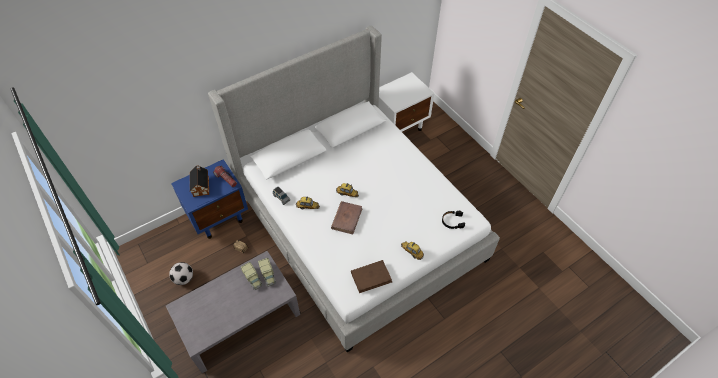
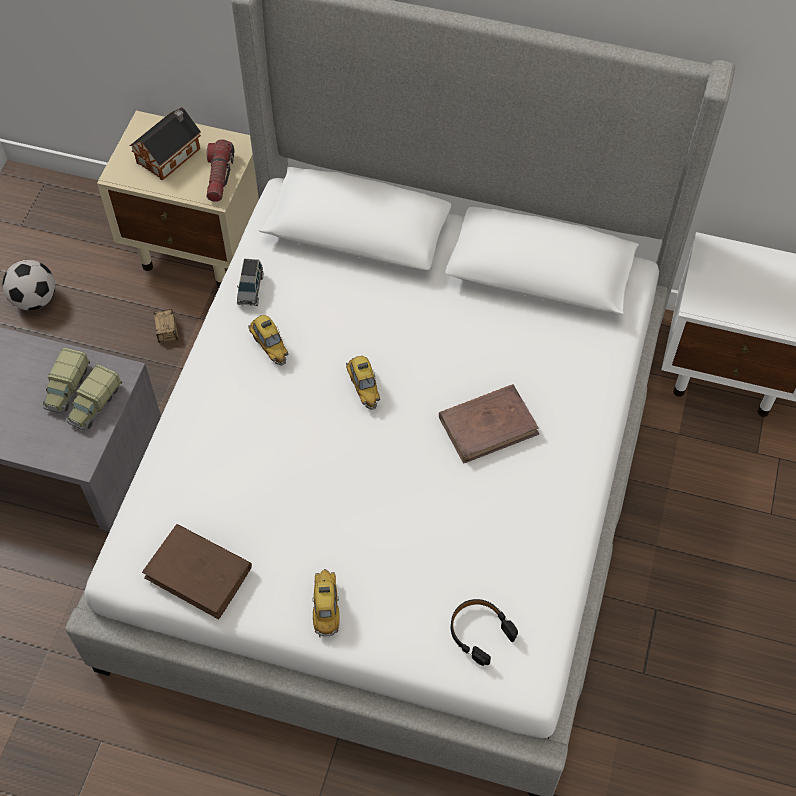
camera: 50 degrees right, 5 degrees up
(219, 217) = (199, 247): blue nightstand -> beige nightstand
(347, 218) = (301, 430): brown book -> brown book (488, 426)

